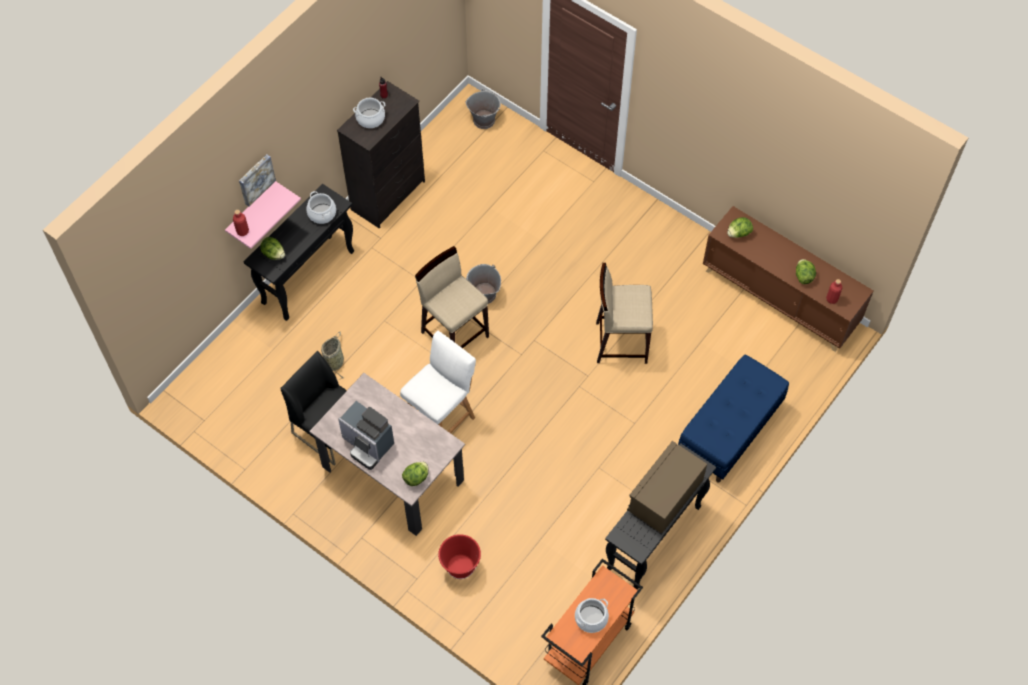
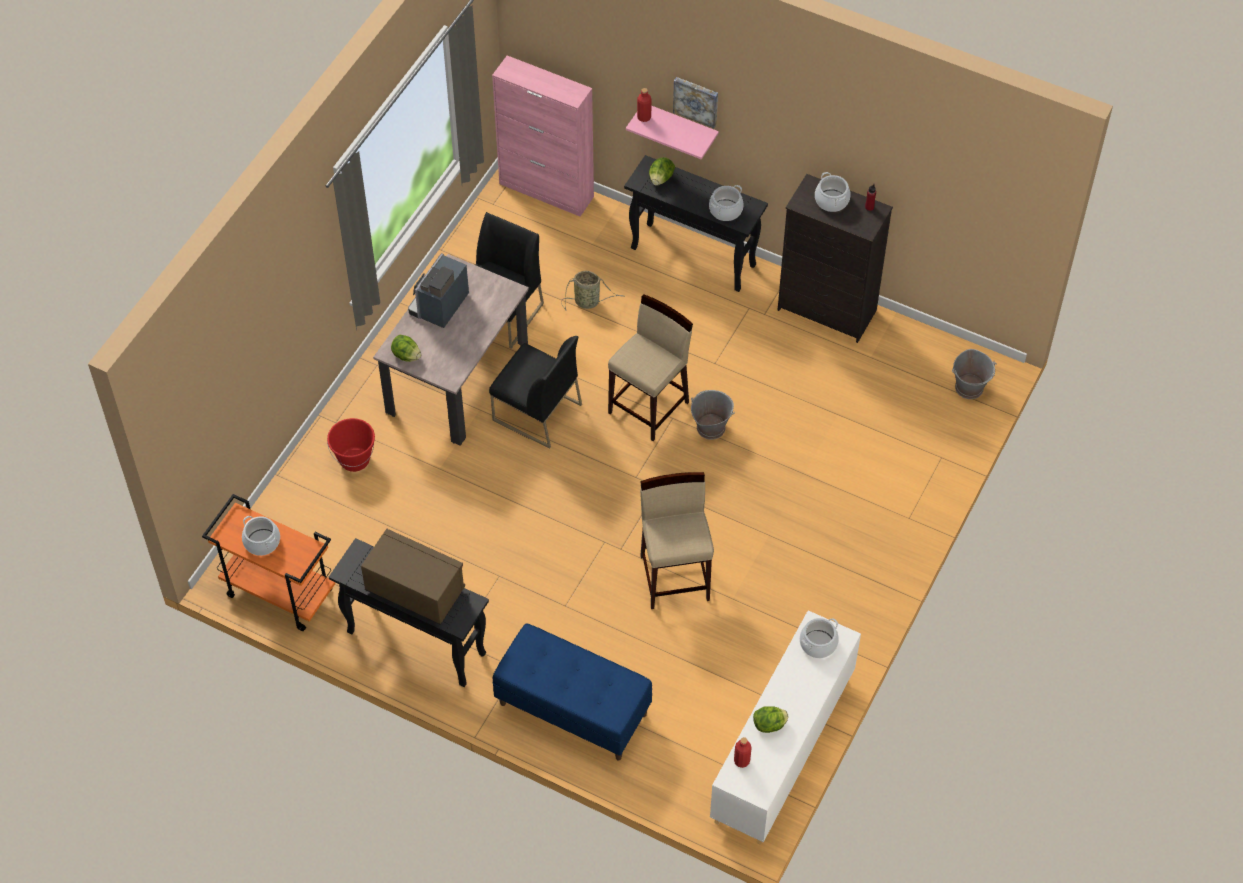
camera: 80 degrees right, 5 degrees down
(202, 375) = (546, 190): none -> pink cabinet
(441, 417) = (536, 412): white stool -> black chair
(738, 233) = (818, 644): lettuce -> cooking pot
(780, 298) = (782, 750): brown cabinet -> white cabinet

